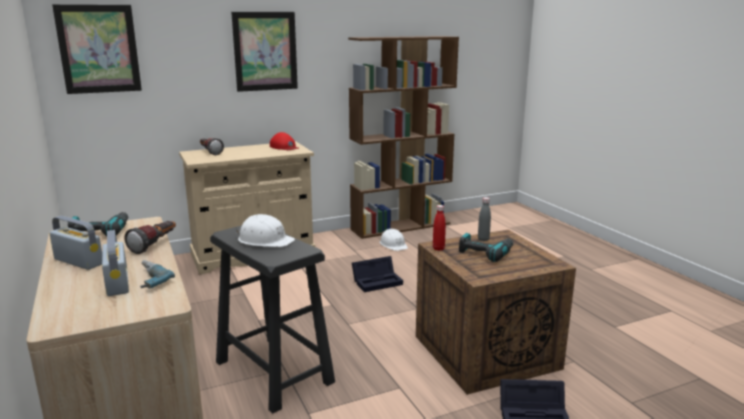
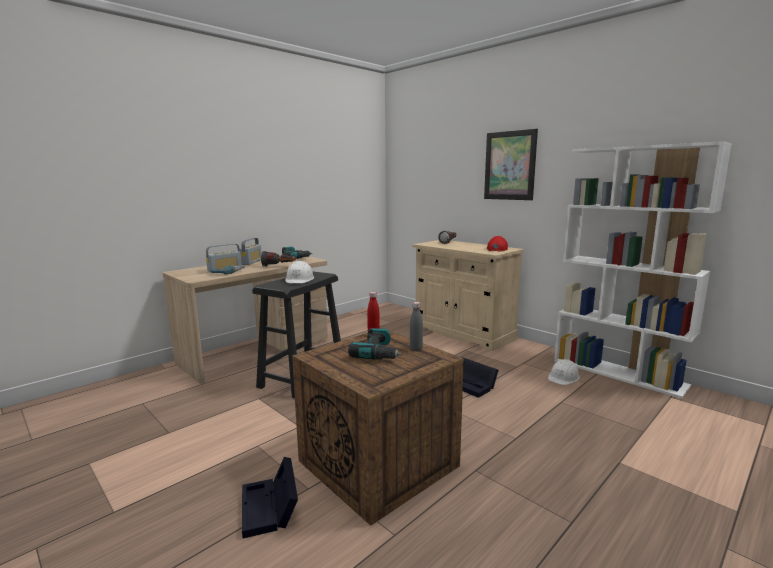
camera: 70 degrees right, 5 degrees down
(99, 49) = (411, 164): picture -> none
(401, 226) = (618, 373): brown bookcase -> white bookcase

